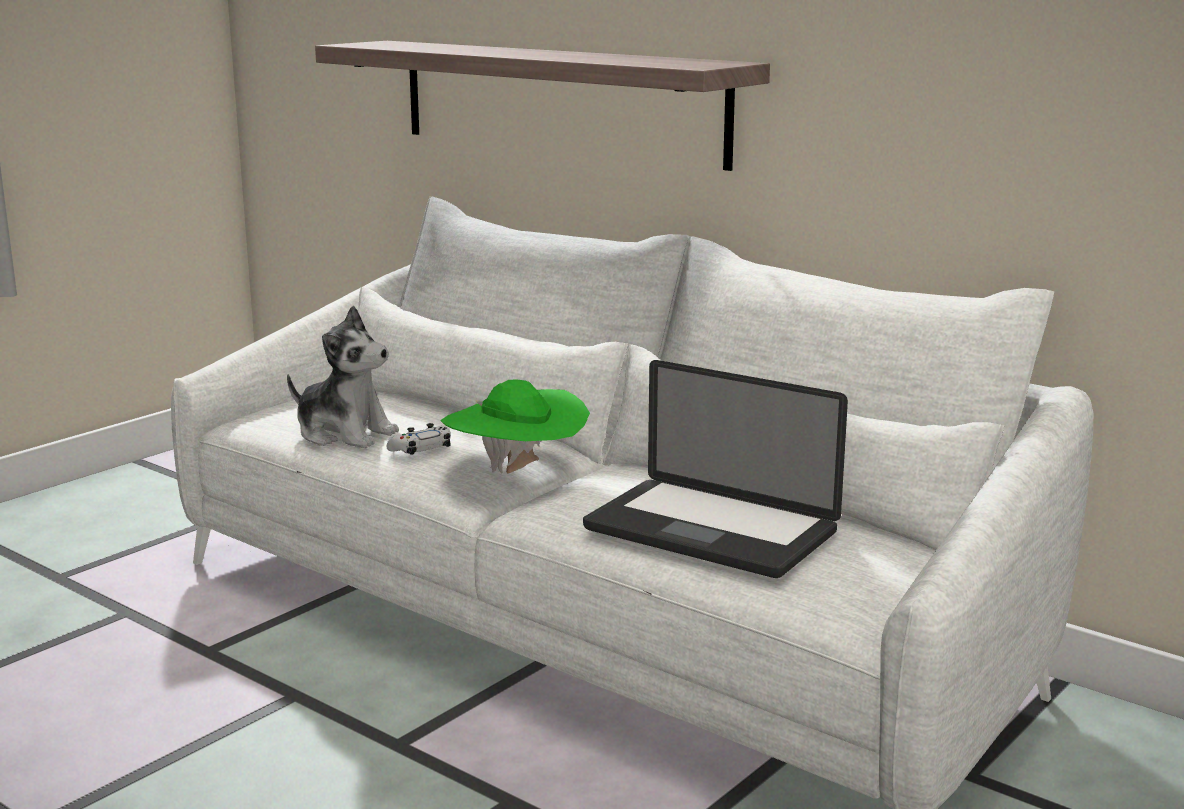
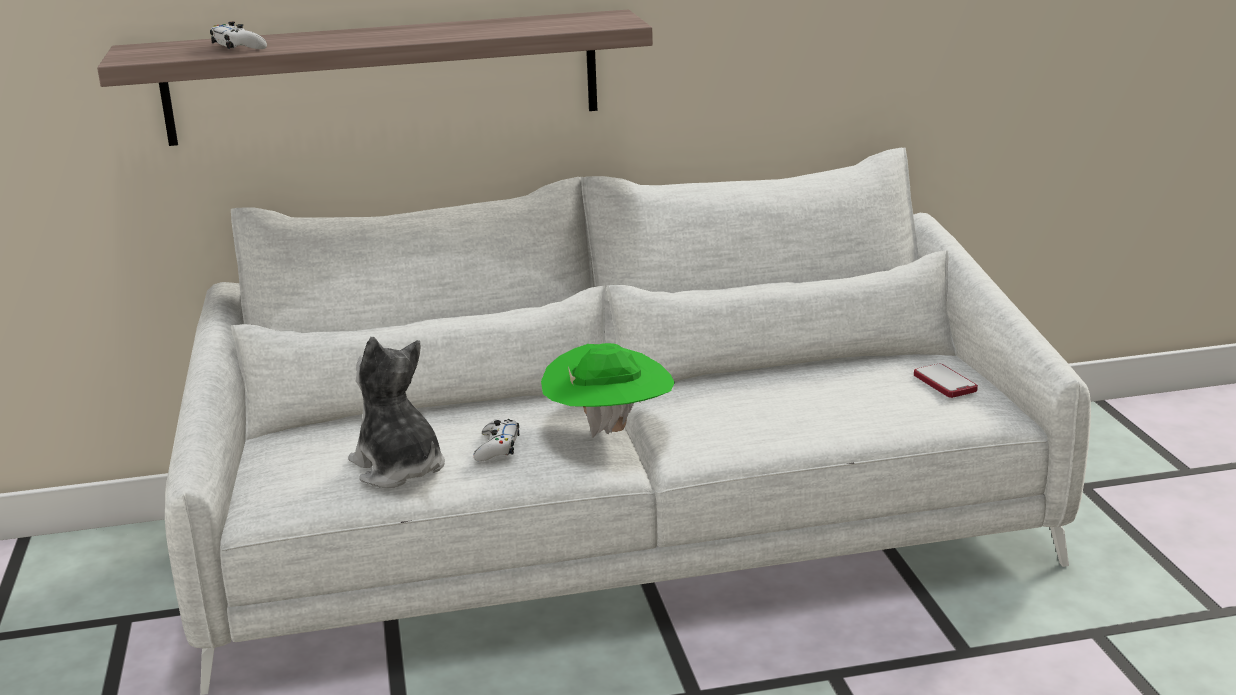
camera: 50 degrees left, 5 degrees up
(345, 433) = (399, 468): plush toy -> plush toy turned 105 degrees counterclockwise
(422, 47) = (238, 47): none -> white game controller
(710, 531) = (825, 403): laptop -> none
(862, 570) = (945, 383): none -> phone

